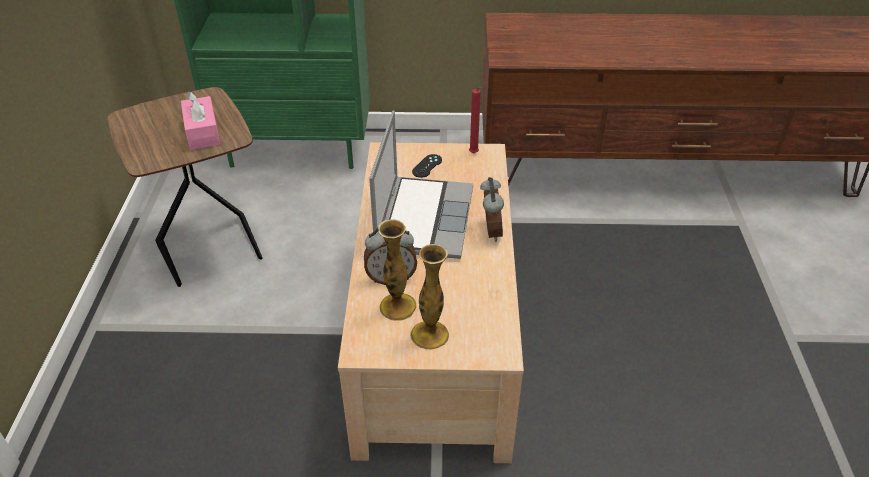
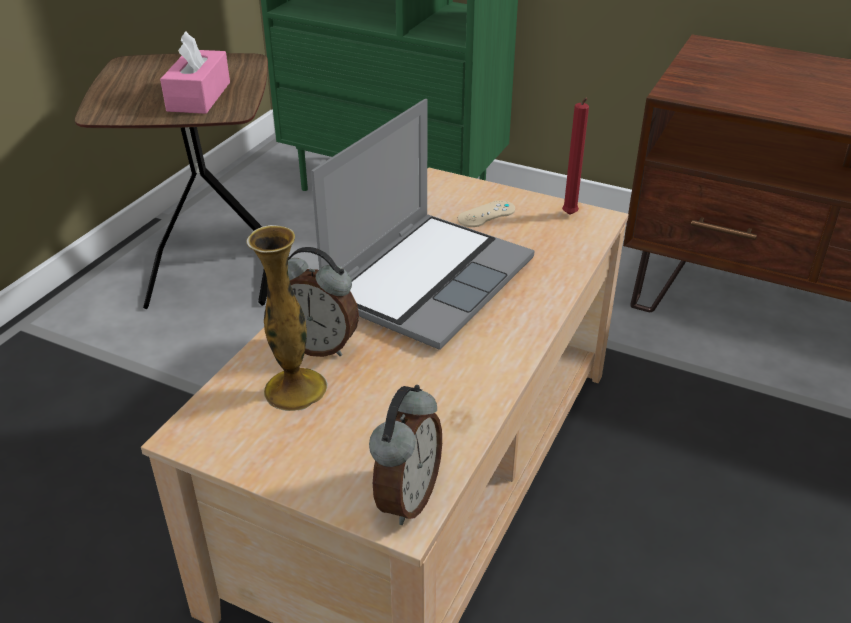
camera: 25 degrees right, 5 degrees down
(427, 166) = (486, 214): black game controller -> beige game controller
(429, 335) = (309, 447): vase -> none
(490, 231) = (518, 326): alarm clock -> alarm clock (406, 498)

